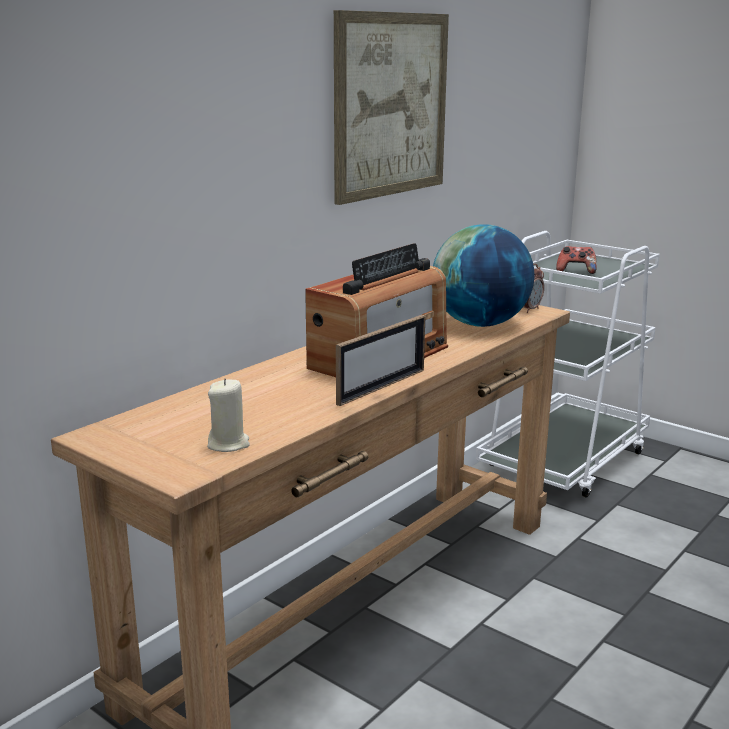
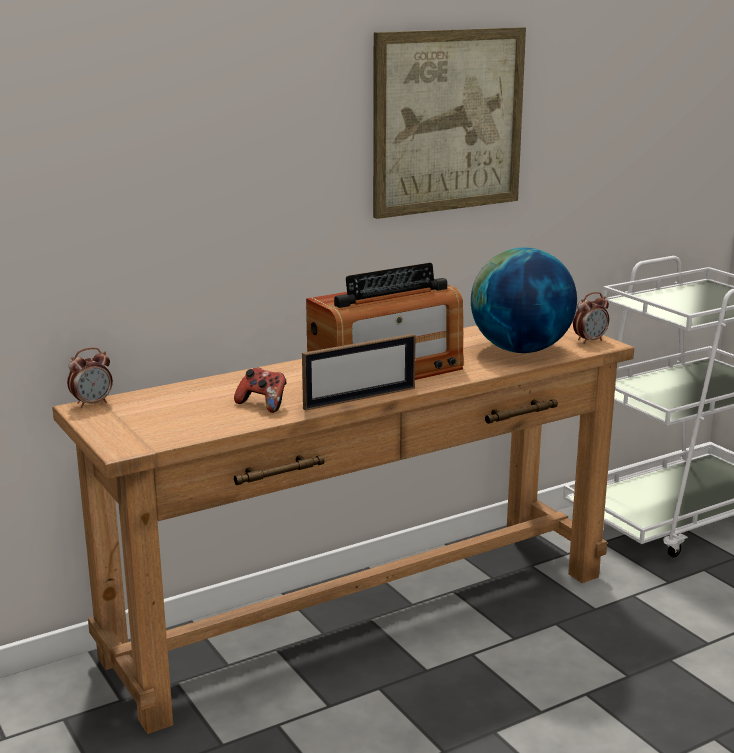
camera: 20 degrees right, 0 degrees up
(98, 429) = (92, 403): none -> alarm clock
(228, 444) = (182, 429): beige candle -> none
(576, 271) = (688, 304): game controller -> game controller (263, 405)

